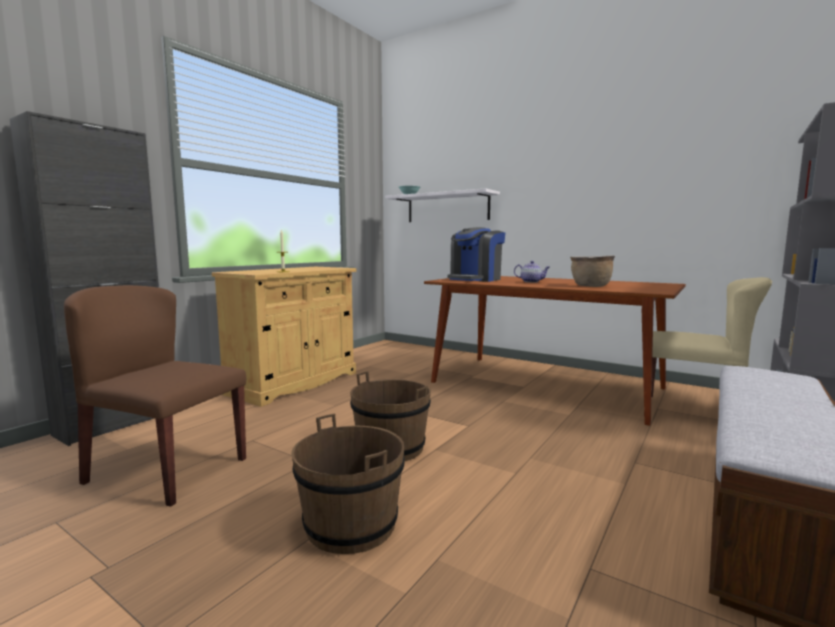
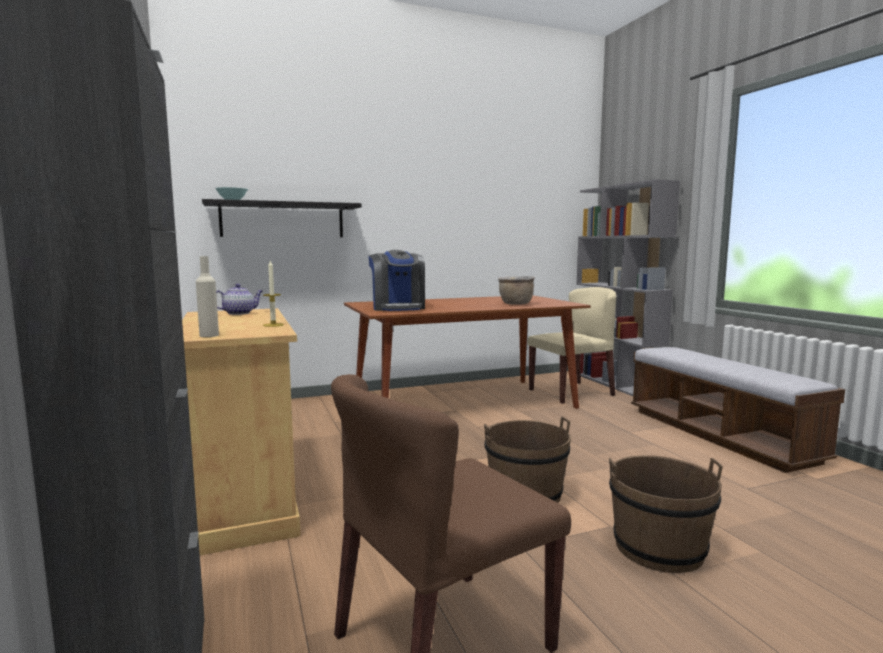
camera: 55 degrees left, 0 degrees up
(235, 272) = (209, 335): none -> beige bottle
(447, 208) = (283, 220): white shelf -> black shelf
(531, 281) = (452, 304): teapot -> teapot (239, 313)

